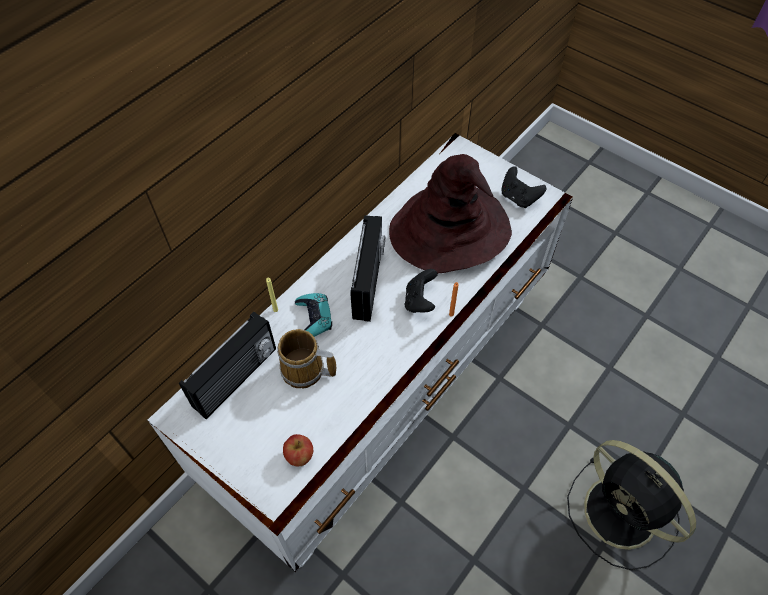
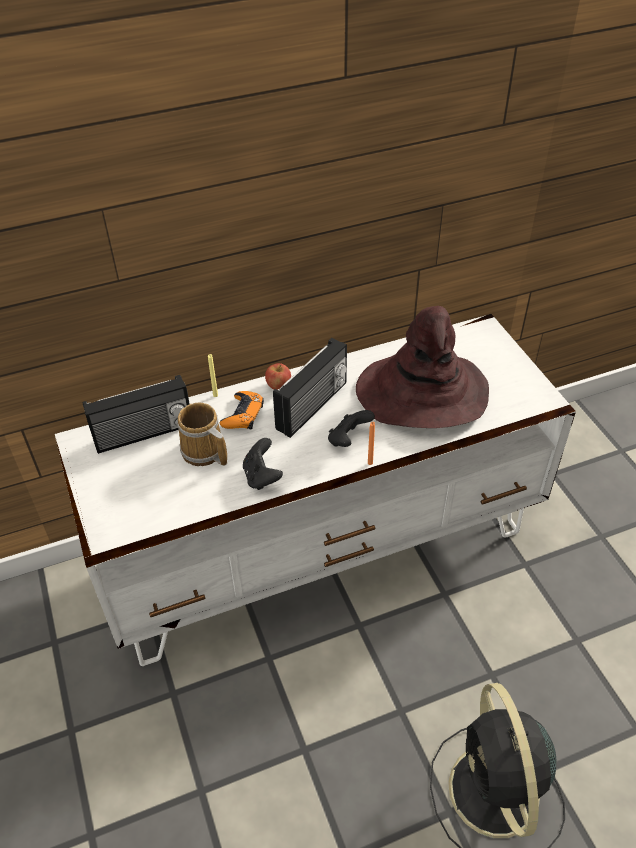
camera: 30 degrees right, 10 degrees down
(299, 456) = (149, 515): apple -> apple (278, 386)
(314, 318) = (243, 414): turquoise game controller -> orange game controller
(518, 198) = (515, 391): black game controller -> black game controller (262, 476)

